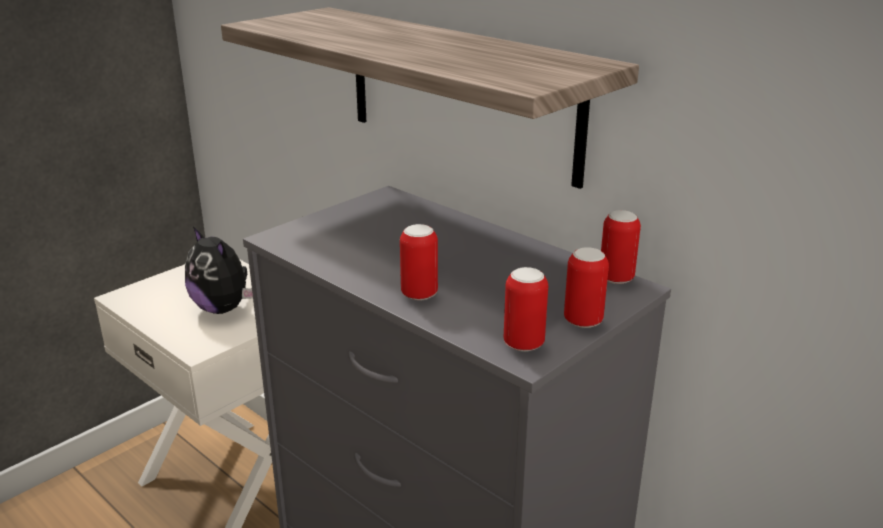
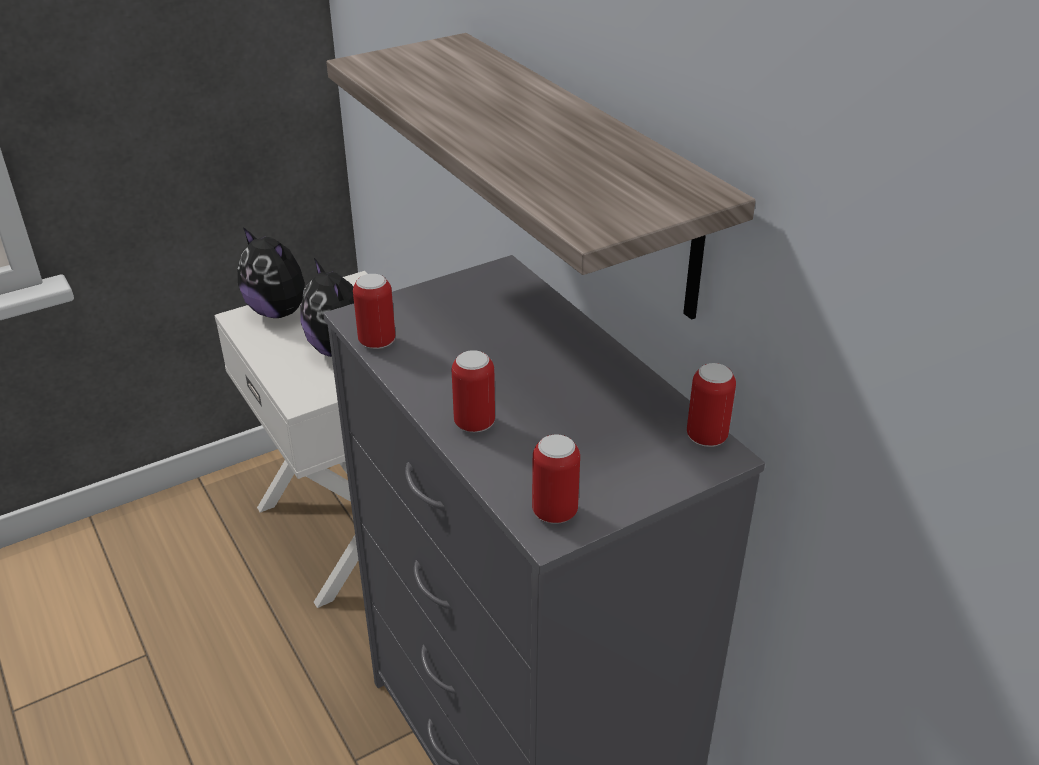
camera: 15 degrees right, 10 degrees up
(156, 288) = (280, 311): none -> plush toy
(583, 321) = (636, 492): can -> can (377, 342)

